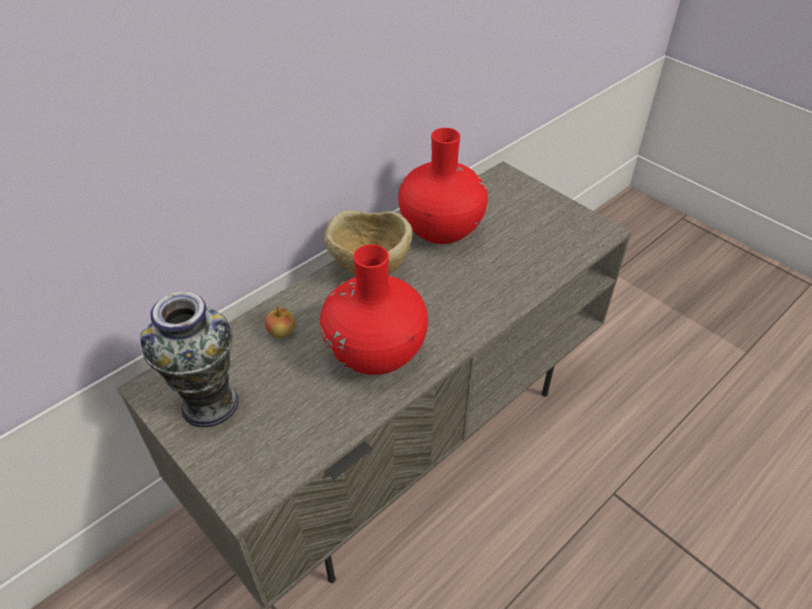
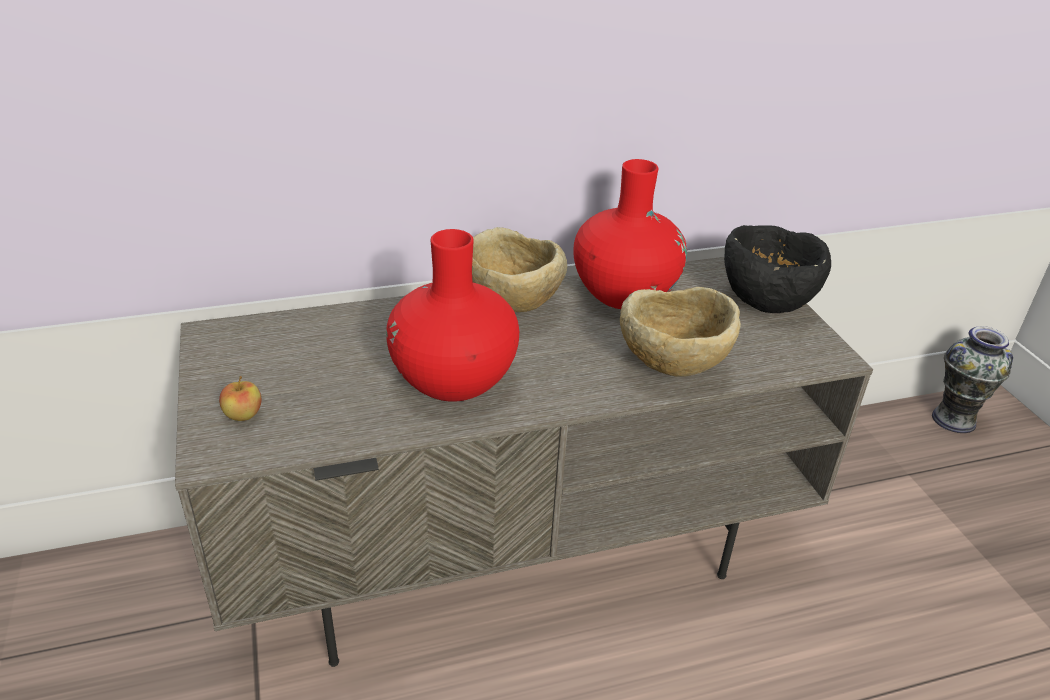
camera: 25 degrees right, 10 degrees down
(210, 404) = (250, 366): vase -> vase (953, 420)
(281, 332) = (371, 330): apple -> apple (243, 415)
(514, 281) = (671, 368): none -> beige bowl
(536, 201) = (766, 301): none -> black bowl

